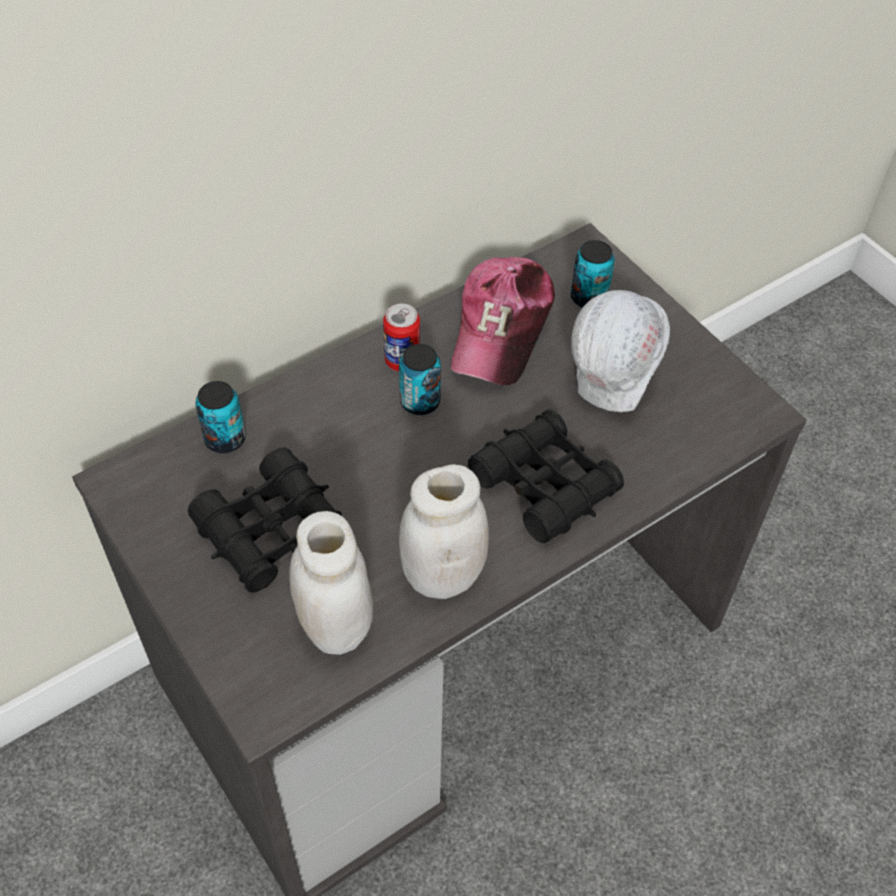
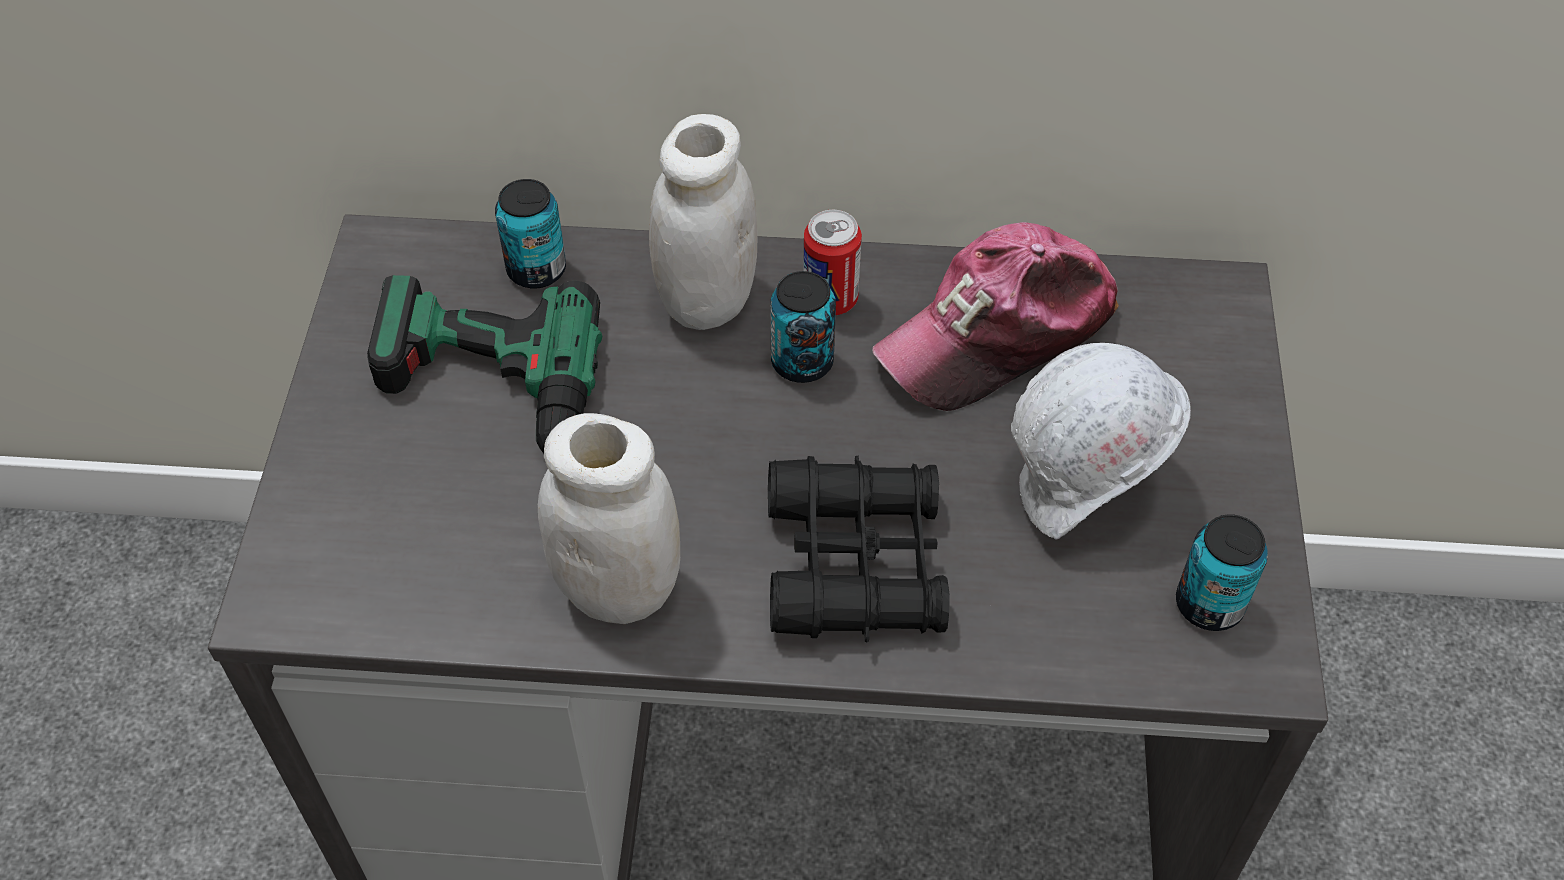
camera: 40 degrees right, 0 degrees up
(271, 530) = (483, 406): black binoculars -> power drill
(336, 626) = (442, 563): white jar -> white jar (706, 300)
(589, 297) = (1162, 361): can -> can (1209, 604)

